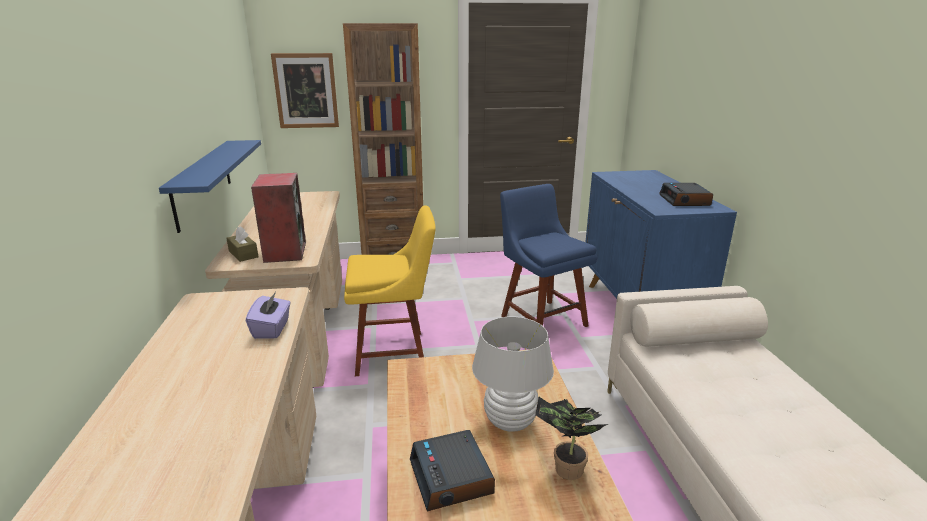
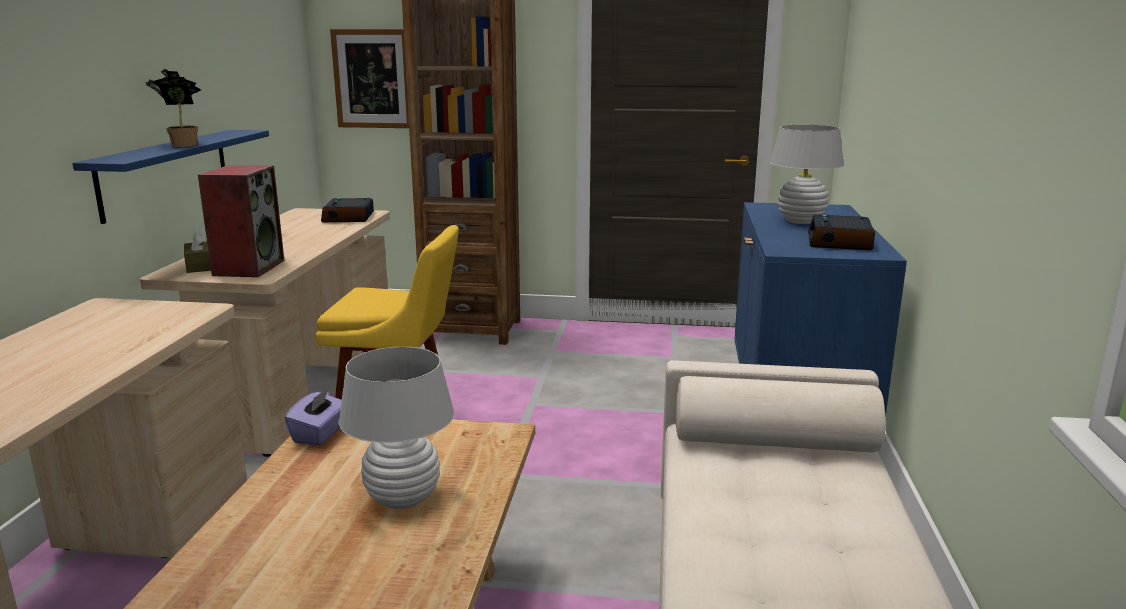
camera: 15 degrees right, 5 degrees down
(272, 329) = (145, 339): purple tissue box -> purple tissue box (320, 434)
(452, 477) = (271, 545): alarm clock -> alarm clock (349, 217)
(541, 319) = (634, 414): blue chair -> none
(564, 469) = (422, 561): potted plant -> potted plant (181, 145)
(644, 185) = (801, 221): none -> white table lamp

